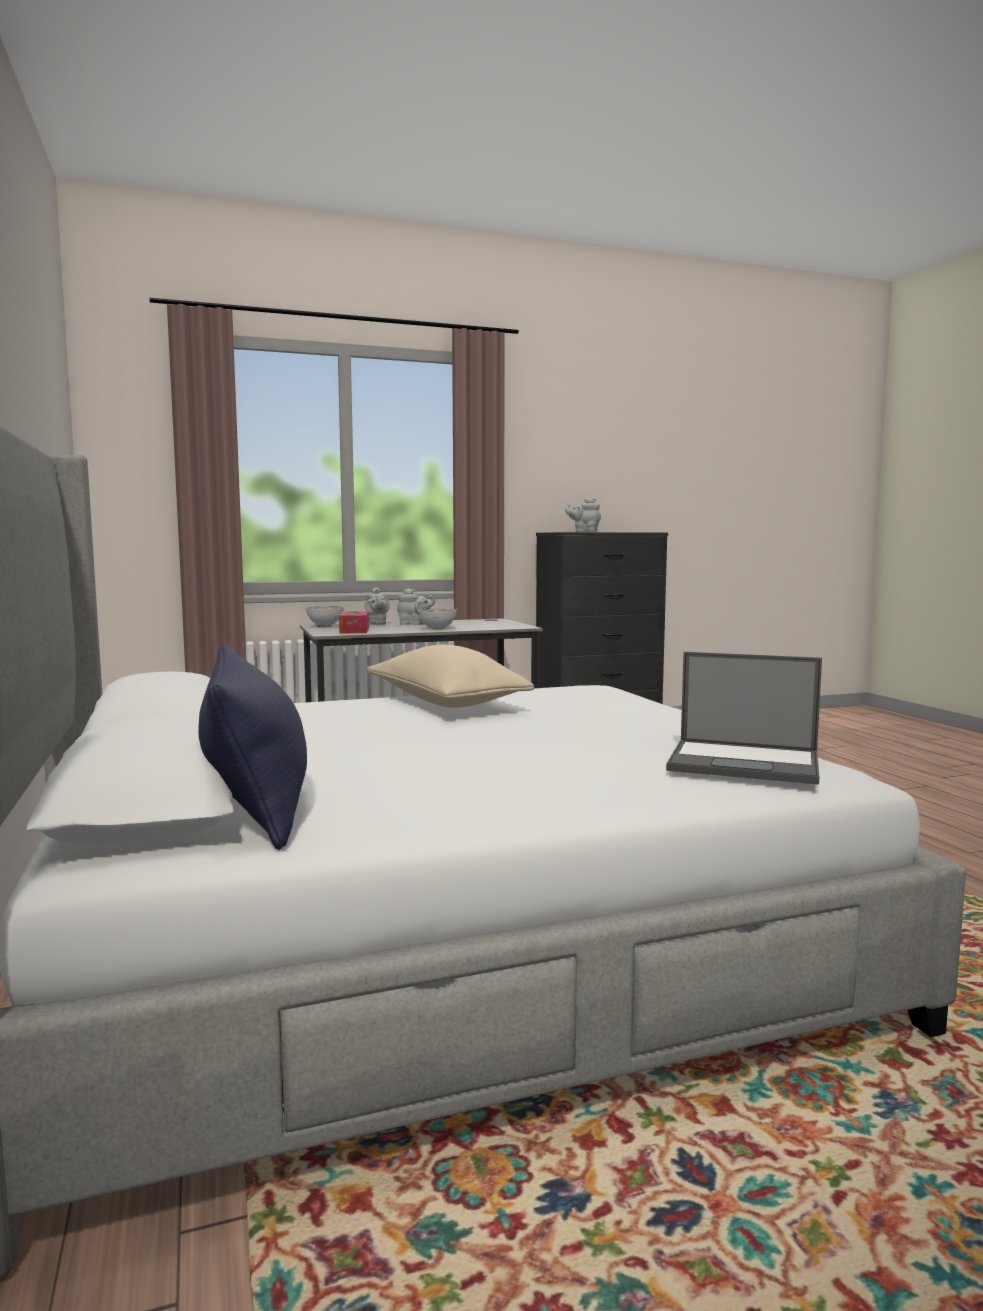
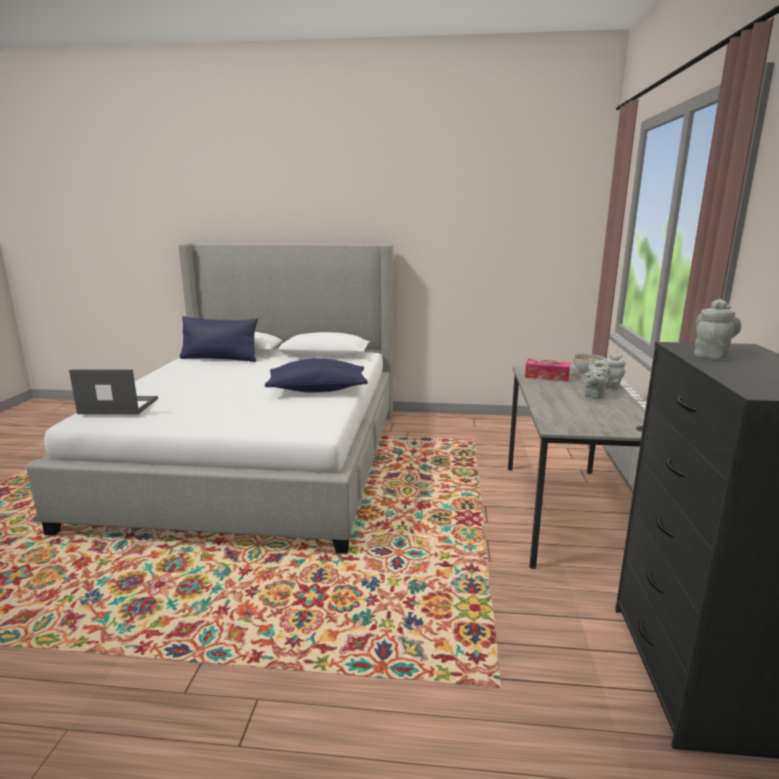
camera: 115 degrees right, 10 degrees up
(437, 629) = (547, 397): bowl -> none
(445, 704) = (317, 390): beige pillow -> blue pillow
(746, 763) = (117, 406): laptop -> laptop turned 45 degrees clockwise

